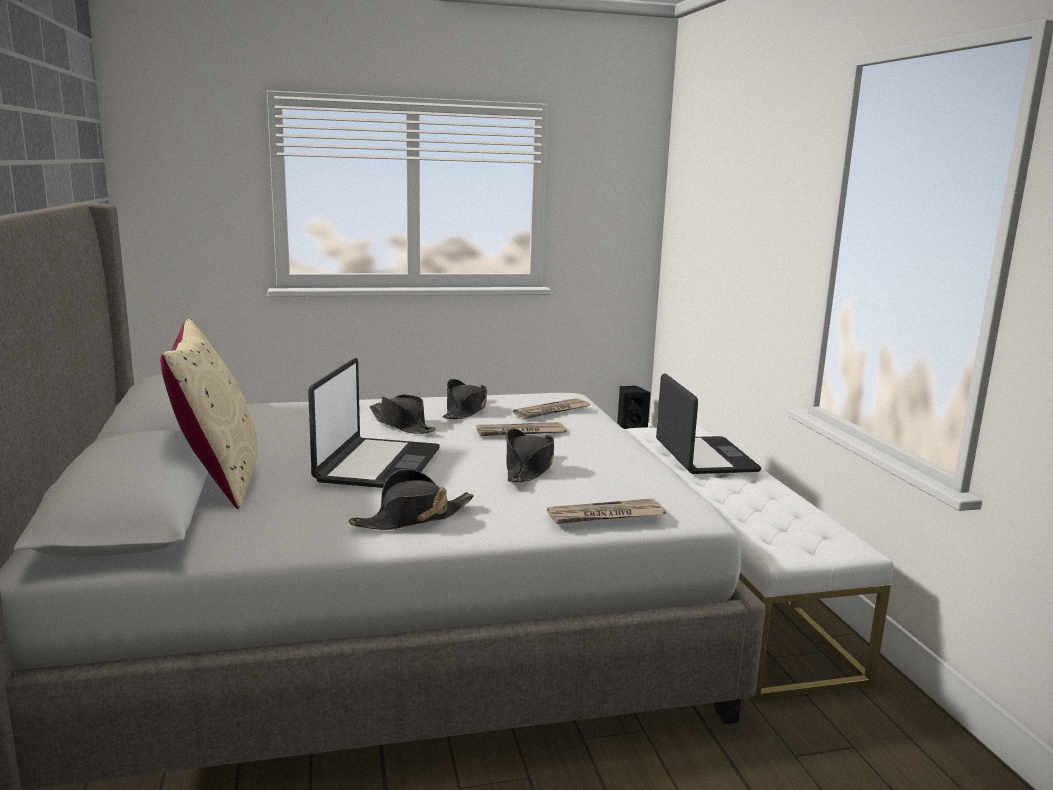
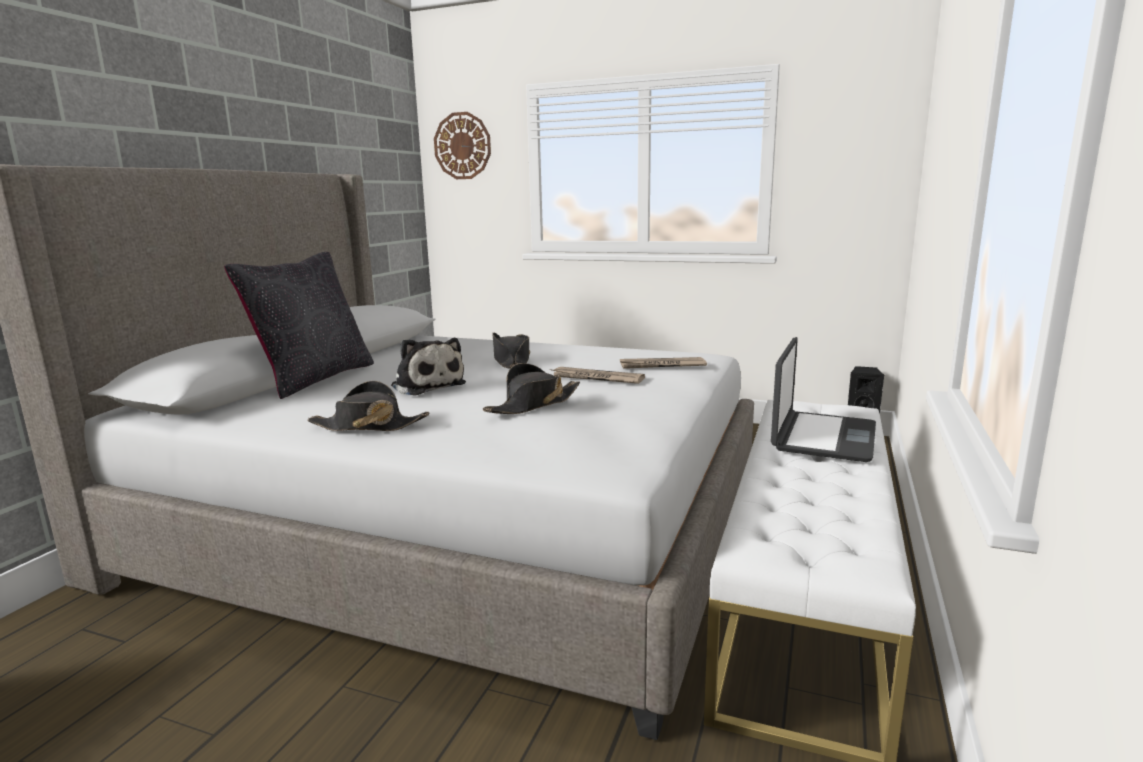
camera: 35 degrees right, 0 degrees up
(174, 156) = (462, 146): none -> wall clock
(217, 479) = (314, 379): beige pillow -> black pillow
(377, 465) = (427, 385): laptop -> plush toy
(465, 410) = (585, 357): black hat -> none
(605, 516) = (518, 455): newspaper -> none

